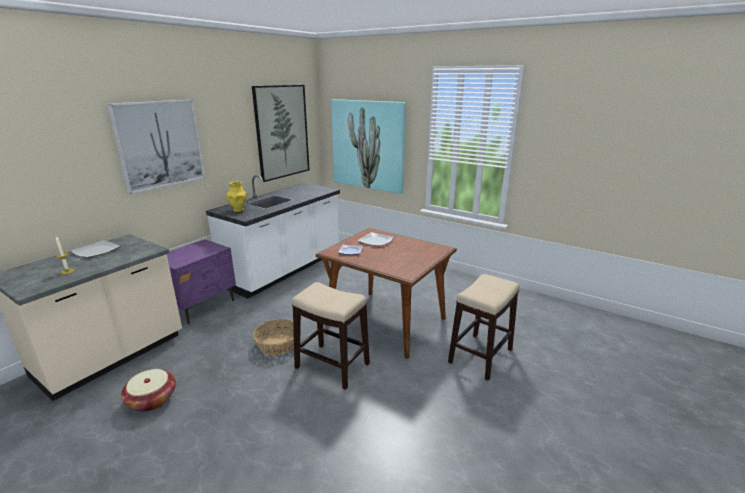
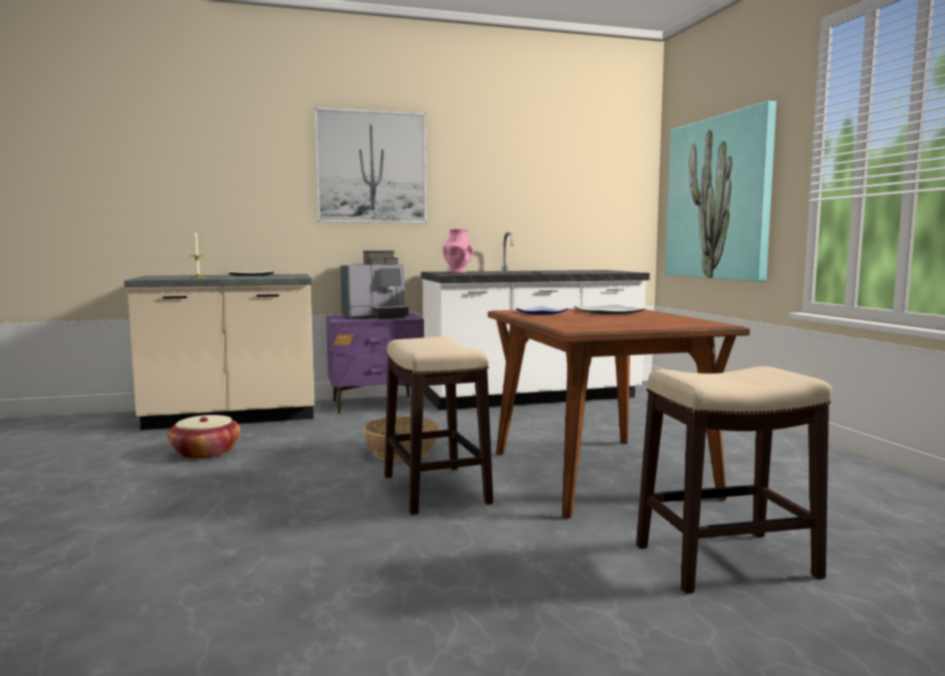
camera: 40 degrees right, 15 degrees down
(191, 251) = (376, 316): none -> coffee machine
(238, 210) = (457, 272): yellow vase -> pink vase
(282, 132) = (576, 180): picture -> none

